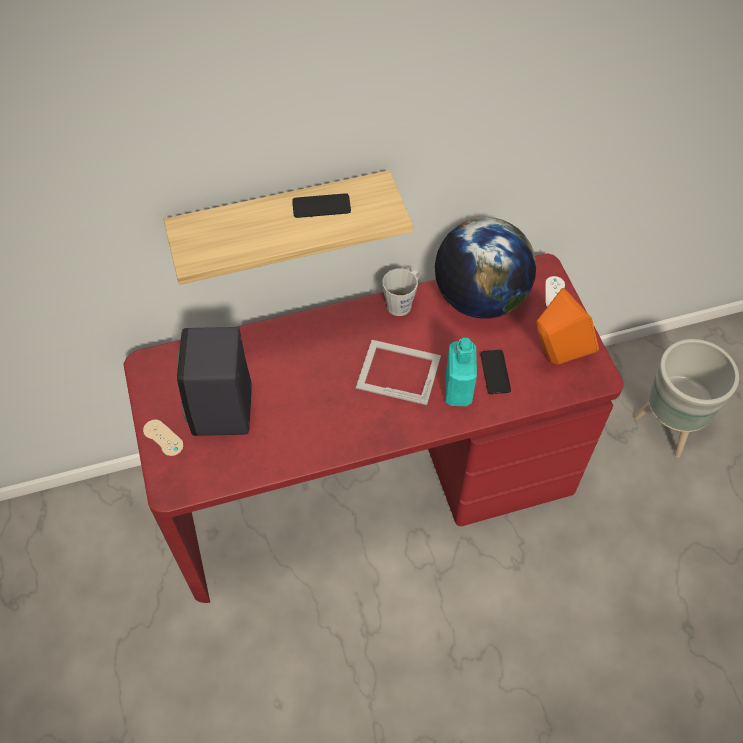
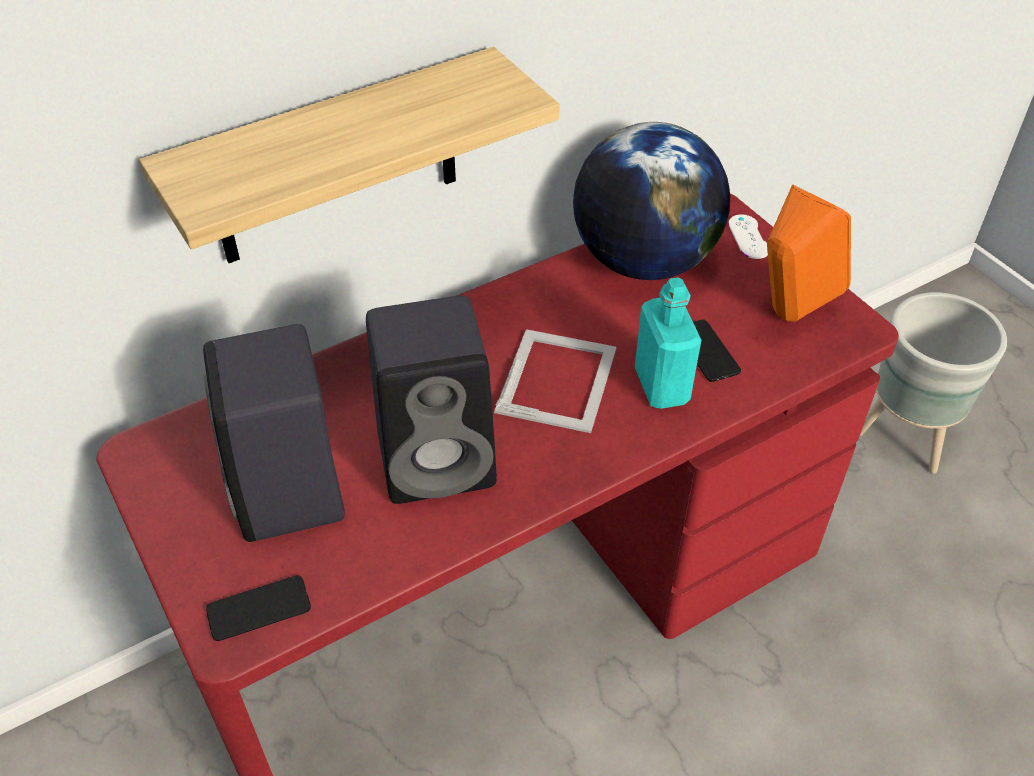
camera: 15 degrees left, 10 degrees down
(163, 437) = (194, 558): beige game controller -> none
(312, 408) = (440, 459): none -> black speaker
(321, 206) = (404, 103): phone -> phone (258, 608)
(397, 371) = (558, 379): picture frame -> picture frame turned 105 degrees clockwise
(402, 303) = (531, 287): grey mug -> none

